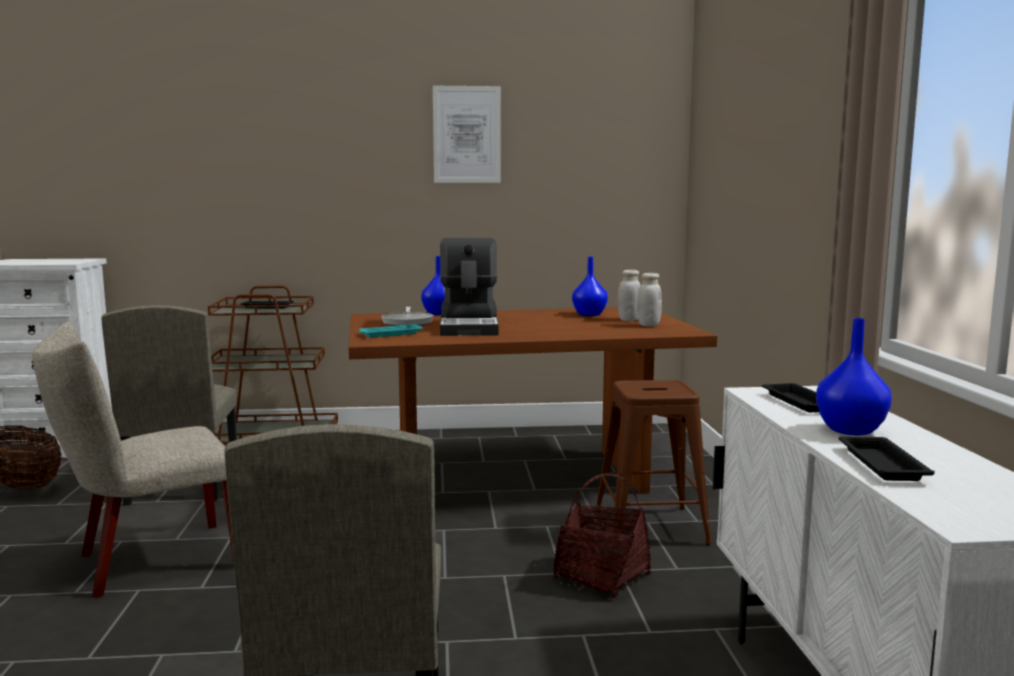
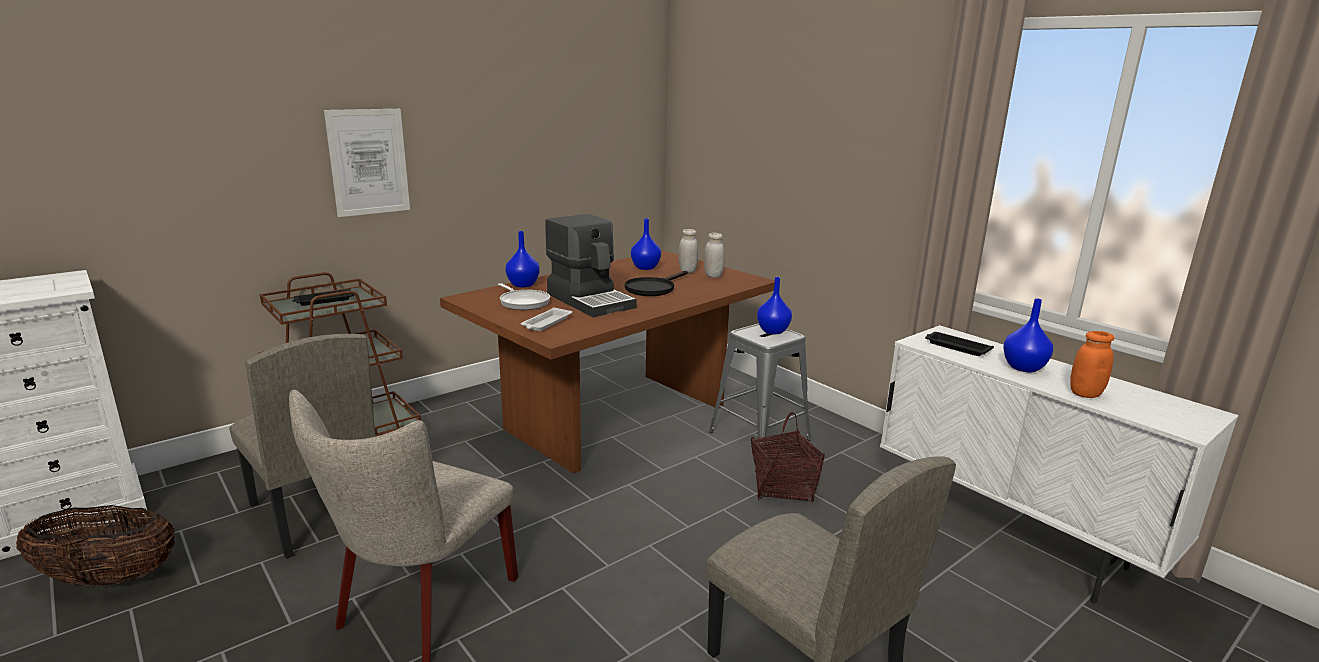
camera: 35 degrees left, 10 degrees up
(389, 334) = (546, 323): turquoise tray -> white tray
(467, 134) = (495, 99): picture -> picture (368, 162)
(555, 326) = (653, 288): none -> black frying pan
(650, 527) = (759, 436): brown stool -> grey stool
(665, 387) = (773, 331): none -> blue vase
(881, 464) = (1085, 394): black tray -> orange jar

